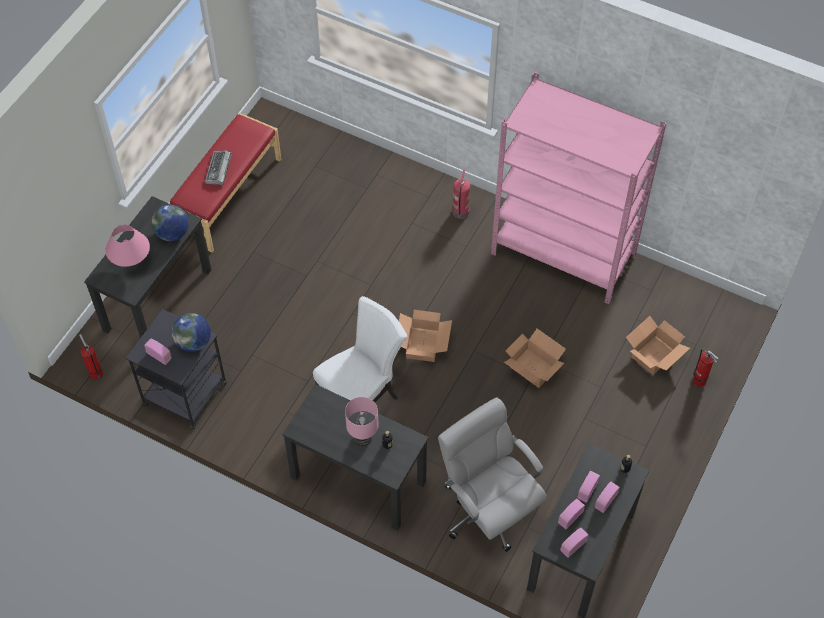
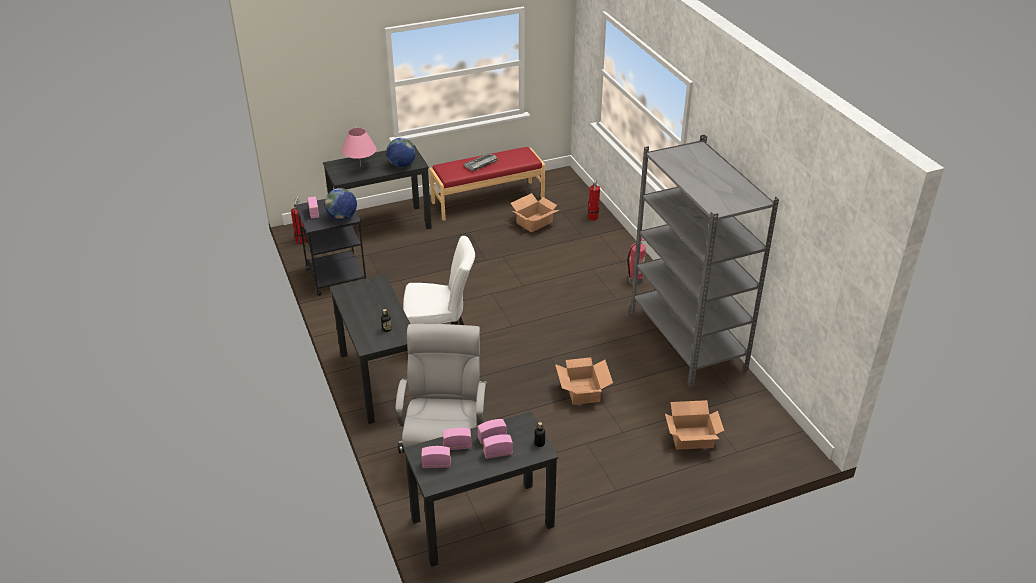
camera: 40 degrees right, 20 degrees down
(362, 437) = (376, 316): pink table lamp -> none
(422, 345) = (517, 334): cardboard box -> cardboard box (534, 222)
(563, 254) = (687, 340): pink bookcase -> grey bookcase
(700, 382) = (713, 477): fire extinguisher -> fire extinguisher (593, 218)

